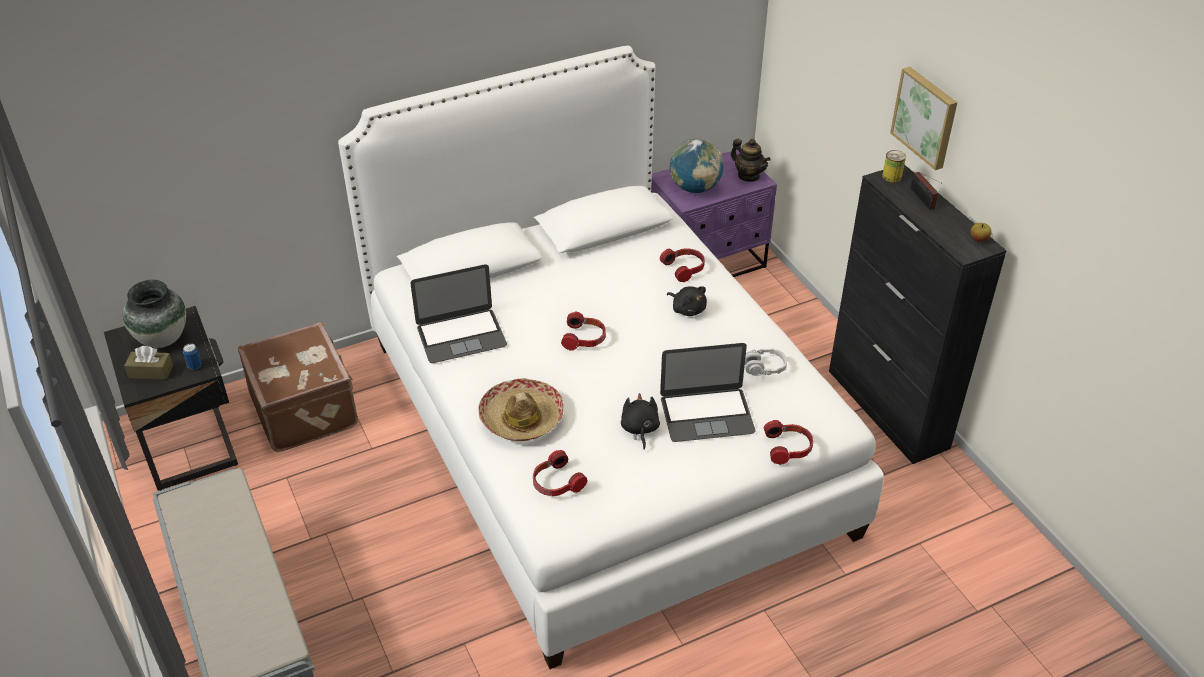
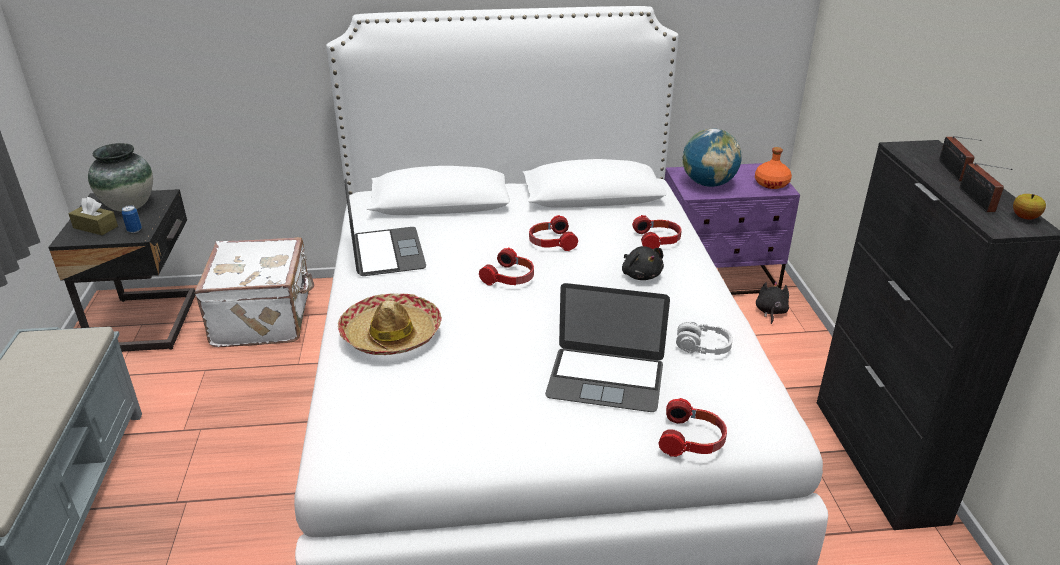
camera: 20 degrees right, 10 degrees down
(306, 409) = (265, 318): brown suitcase -> white suitcase
(461, 336) = (387, 252): laptop -> laptop turned 105 degrees counterclockwise
(556, 483) = (379, 407): headphones -> headphones (551, 242)
(639, 429) = (515, 375): black plush toy -> black plush toy (770, 312)
(748, 176) = (771, 183): teapot -> orange bottle
(891, 177) = (917, 147): can -> none
(926, 117) = (975, 73): picture -> none
(946, 229) = (977, 201): none -> radio

